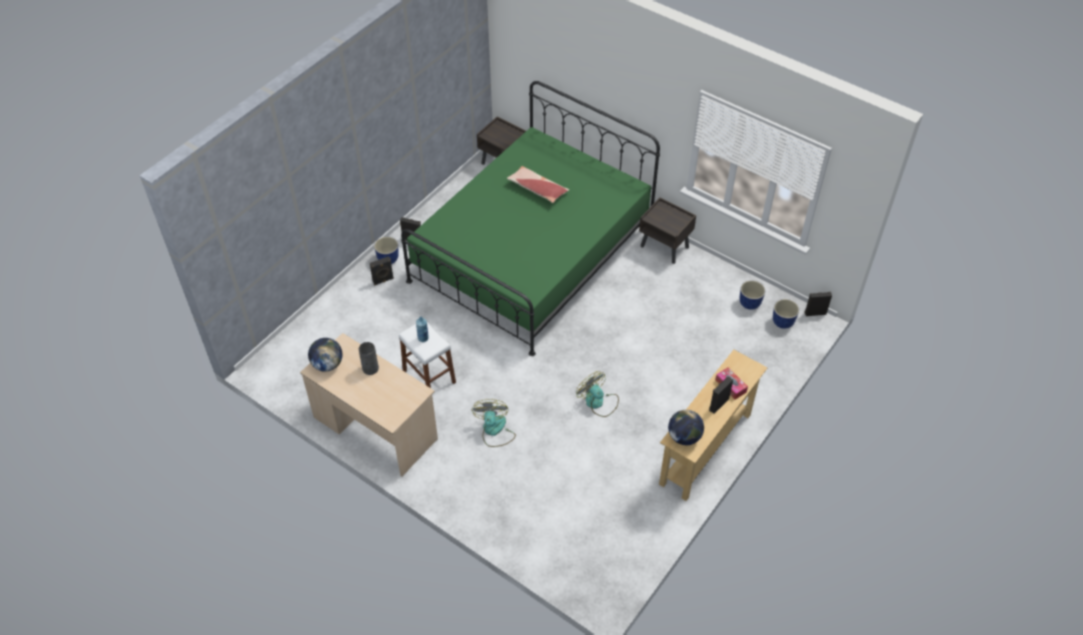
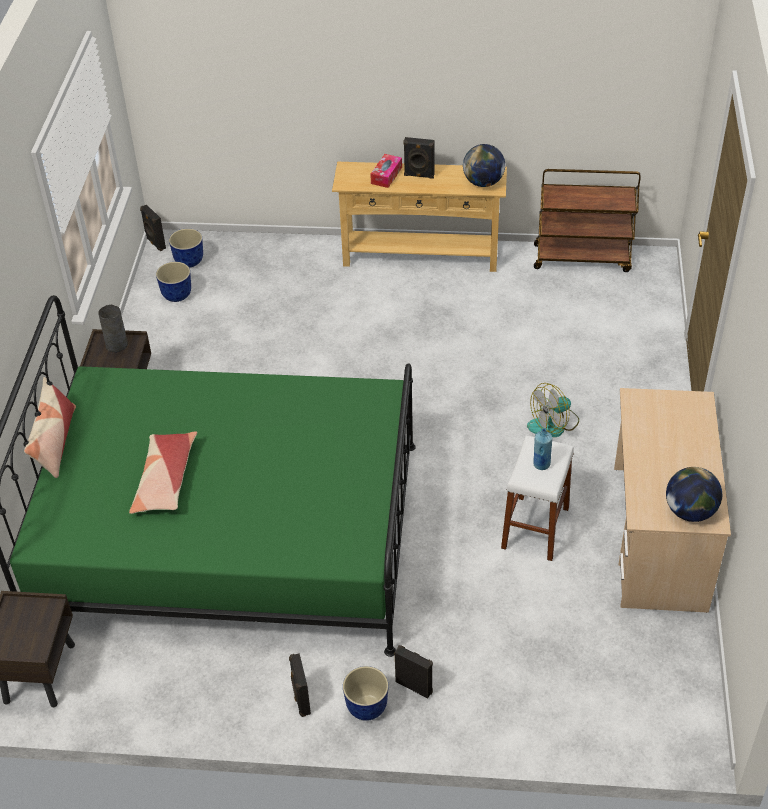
camera: 120 degrees left, 5 degrees down
(370, 368) = (652, 464): grey vase -> grey vase (117, 345)
(597, 160) = (55, 442): none -> pillow
(598, 402) = (432, 357): fan -> none
(637, 548) = (582, 258): none -> brown cart

